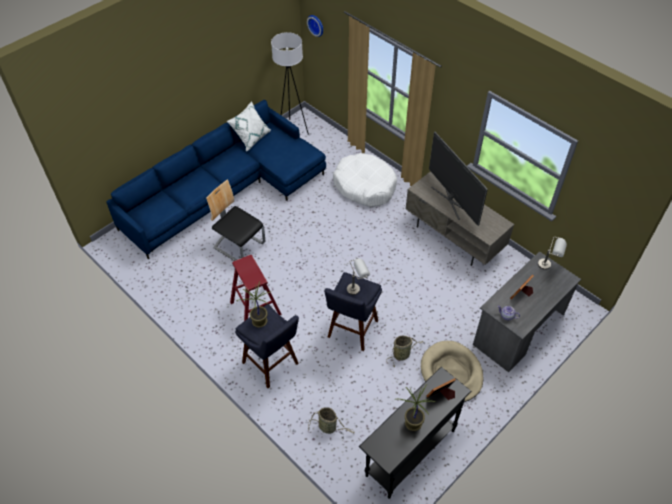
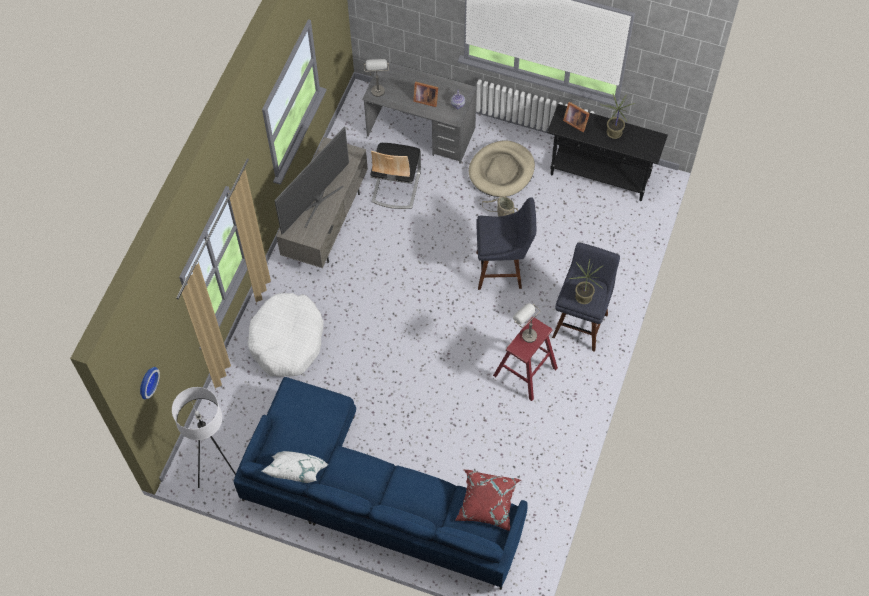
camera: 115 degrees left, 10 degrees up
(159, 217) = (487, 504): none -> red pillow
(239, 245) = (450, 433): chair -> chair (395, 186)
(328, 427) = (615, 246): basket -> none
(357, 288) = (495, 231): grey table lamp -> grey table lamp (525, 333)

